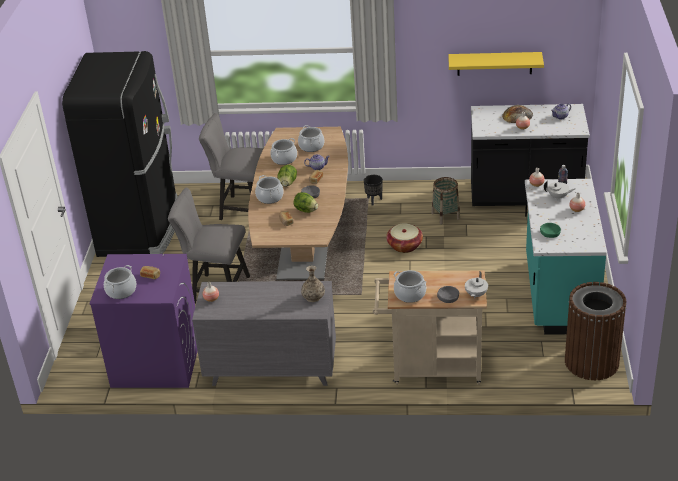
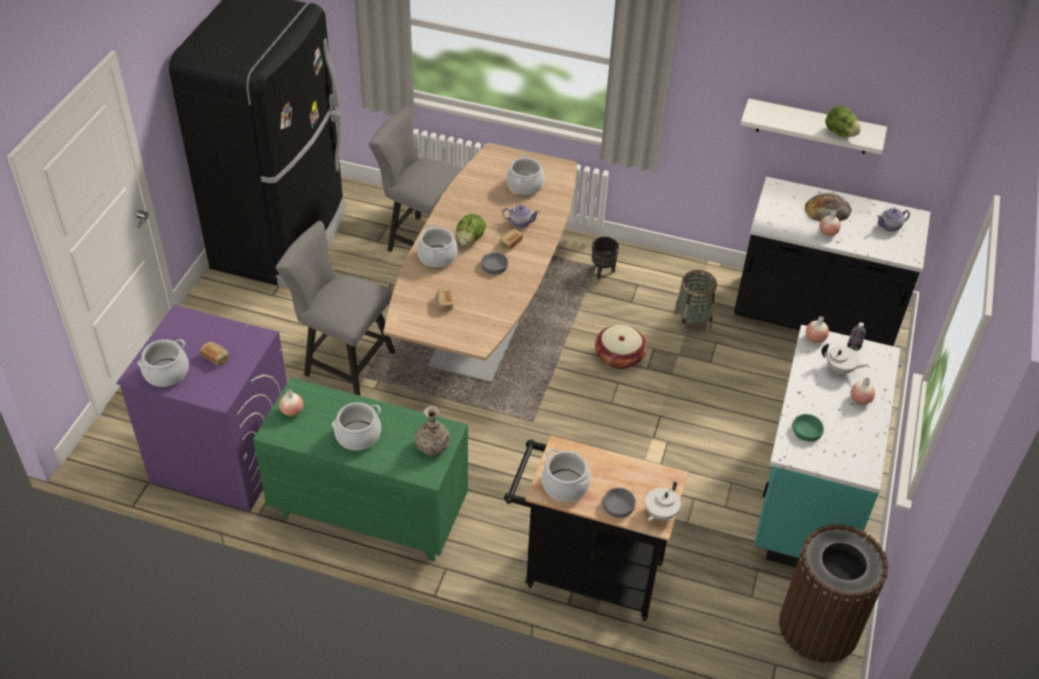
camera: 10 degrees right, 10 degrees up
(271, 369) = (368, 512): grey dresser -> green dresser
(284, 159) = (480, 197): cooking pot -> cooking pot (358, 436)
(306, 210) = (478, 292): lettuce -> lettuce (839, 133)
(430, 368) = (585, 573): beige cart -> black cart
(494, 63) = (813, 127): yellow shelf -> white shelf

